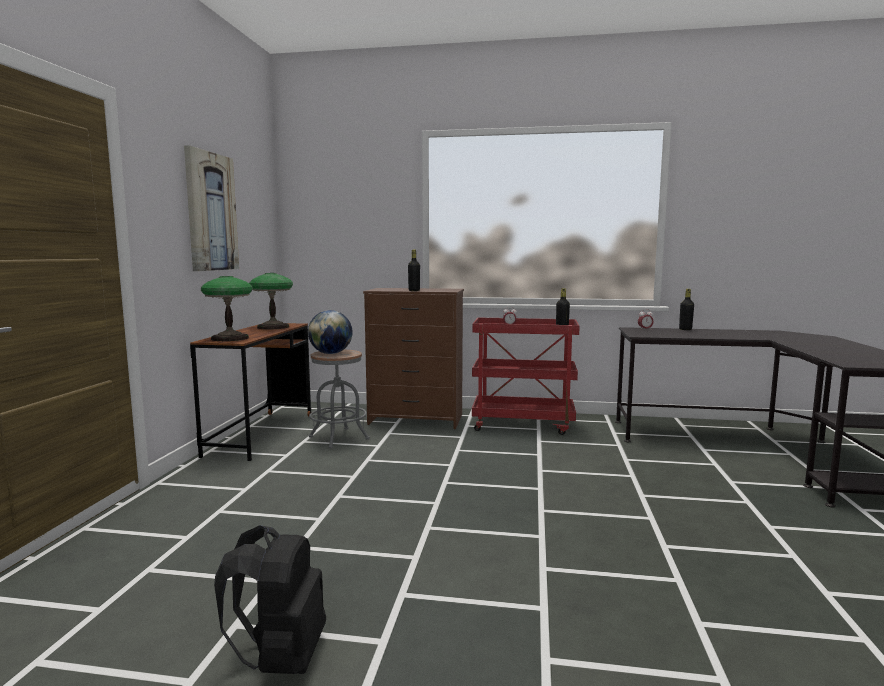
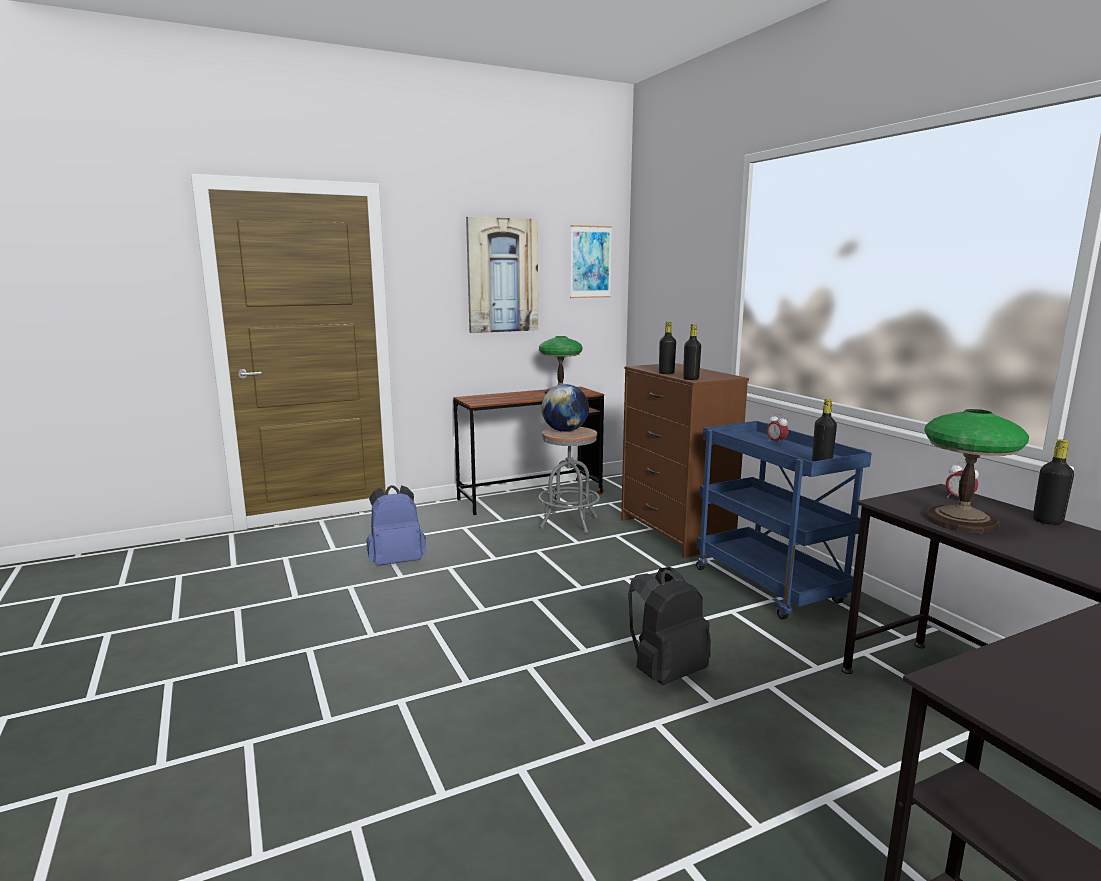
camera: 55 degrees right, 5 degrees up
(230, 338) = (485, 398): table lamp -> table lamp (961, 521)
(260, 206) = (590, 262): none -> picture
(281, 658) = (207, 636): black backpack -> black backpack (665, 672)
(284, 513) = (396, 562): none -> blue backpack
(445, 291) = (691, 379): none -> black bottle
(523, 425) = (770, 587): red cart -> blue cart

